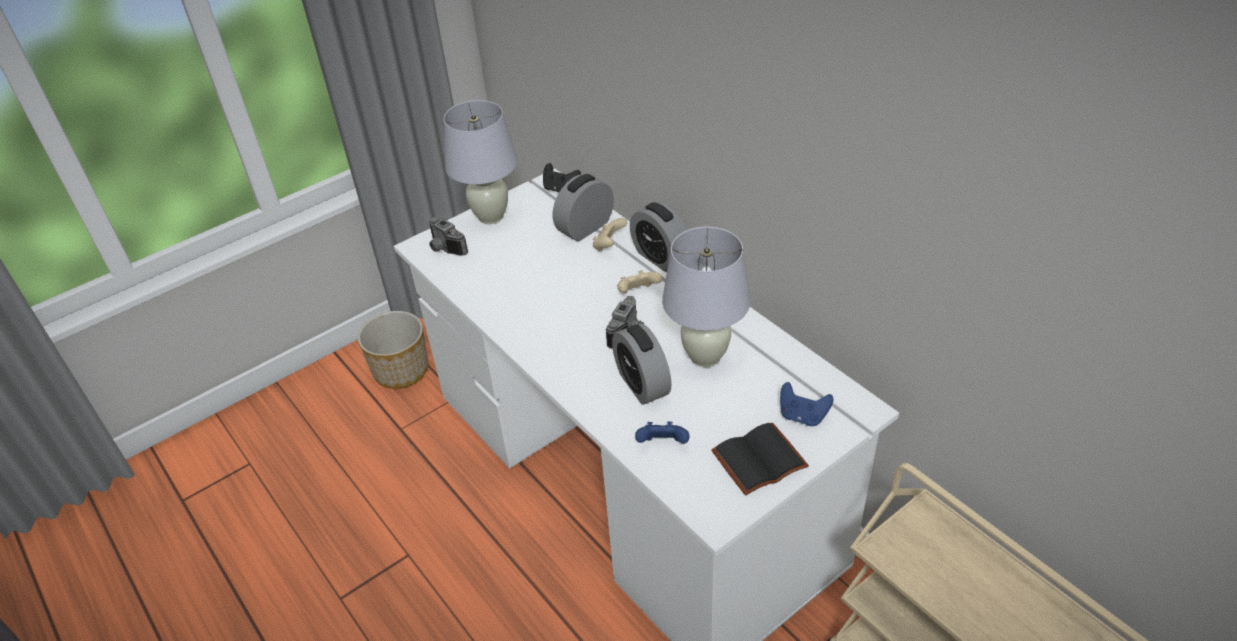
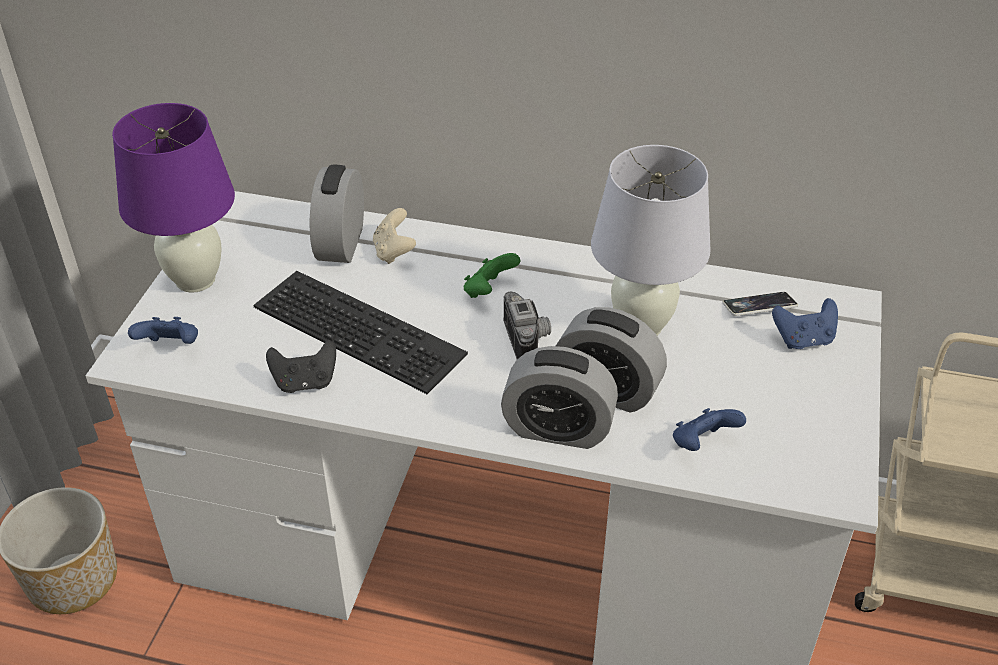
camera: 40 degrees left, 0 degrees up
(444, 249) = (171, 347): camera -> blue game controller
(490, 216) = (195, 280): white table lamp -> purple table lamp
(546, 283) = (363, 328): none -> keyboard
(561, 189) = (258, 211): black game controller -> black game controller (305, 382)
(638, 293) = (489, 291): beige game controller -> green game controller
(660, 257) = (471, 240): alarm clock -> alarm clock (558, 429)
(759, 462) = (816, 408): black book -> none
(796, 381) = (759, 307): none -> phone

